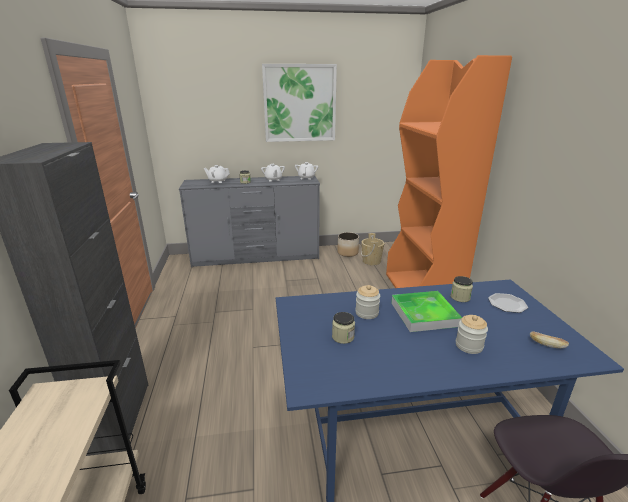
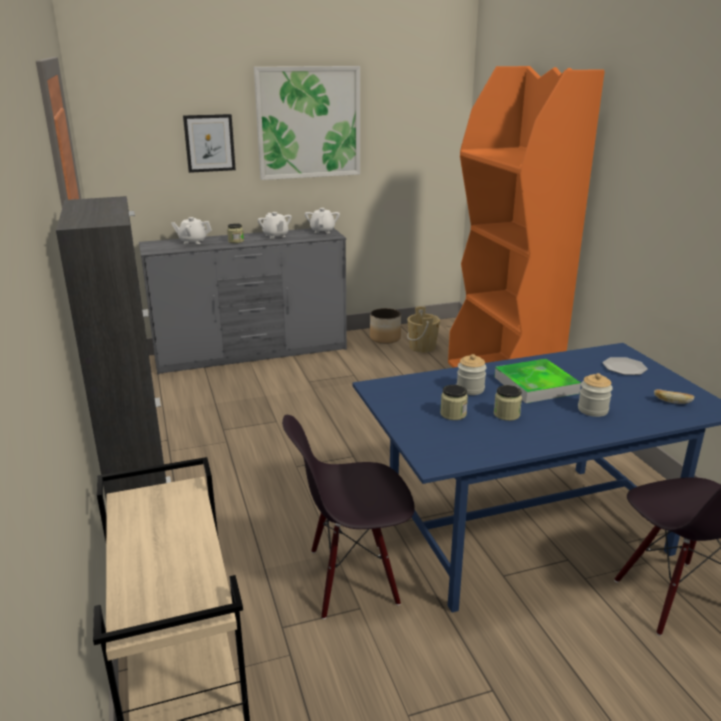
camera: 10 degrees left, 0 degrees up
(231, 115) = (209, 143): none -> picture
(258, 456) = (352, 578): none -> black chair
(460, 297) = (571, 365): jar -> jar (506, 414)

